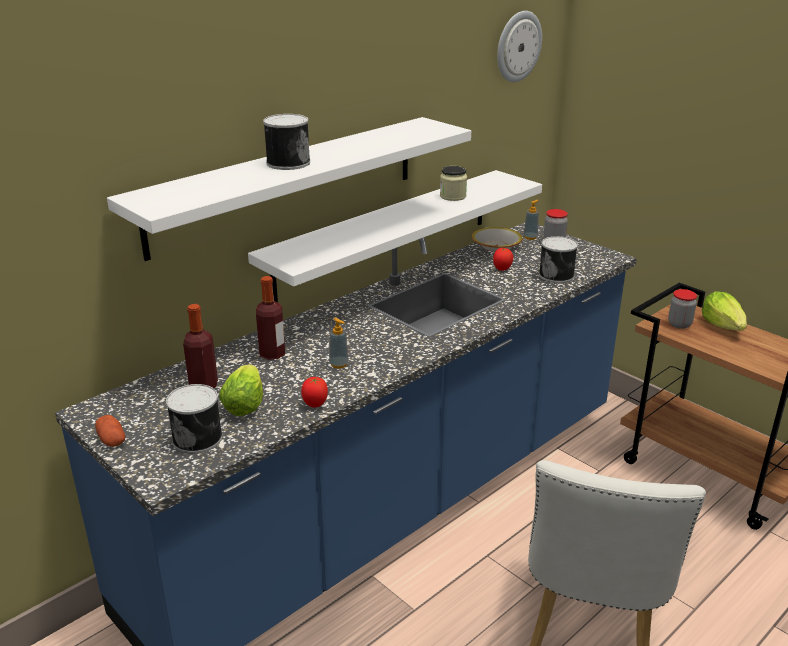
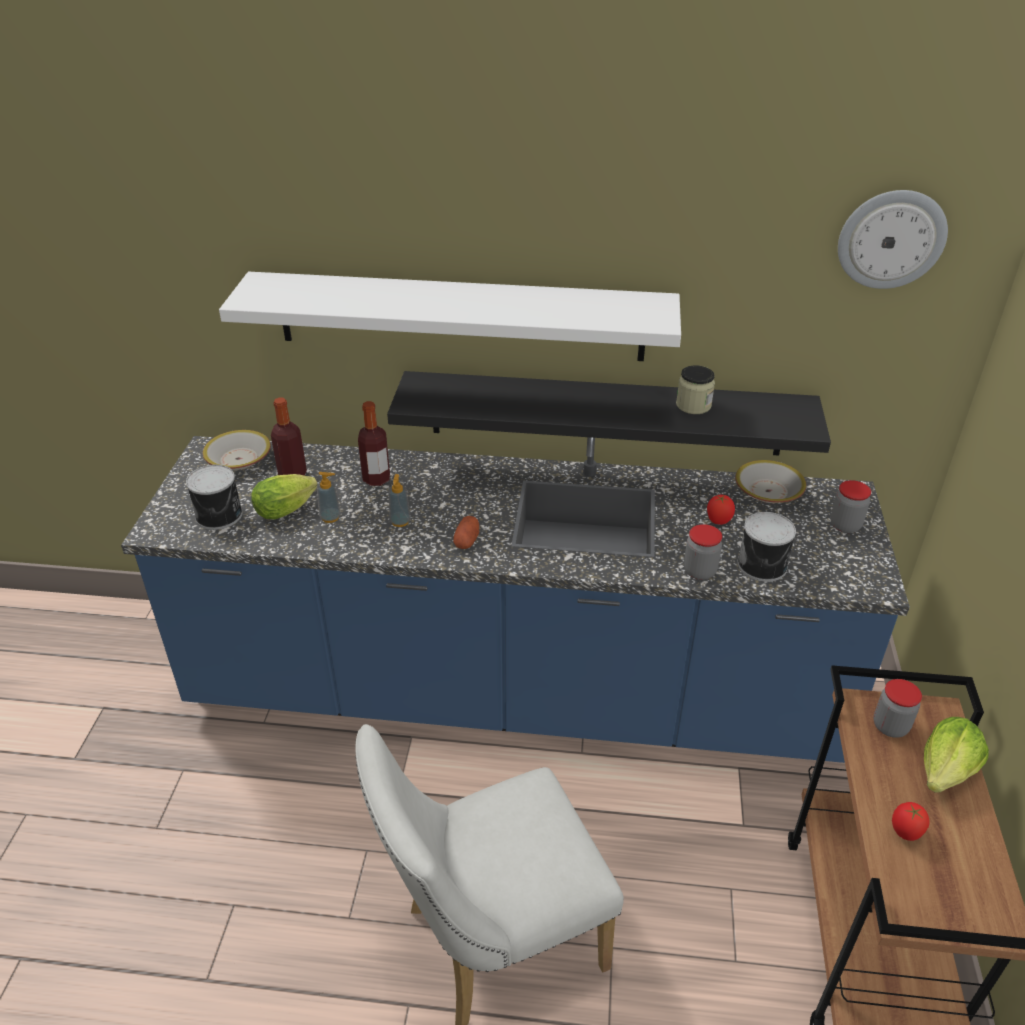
camera: 50 degrees right, 10 degrees up
(112, 440) = (182, 480): potato -> potato (467, 541)
(135, 402) = (238, 459): none -> bowl
(287, 162) = (427, 296): can -> none
(315, 405) = (322, 544): tomato -> tomato (904, 833)
(386, 233) = (605, 413): white shelf -> black shelf
(530, 237) = (830, 503): soap dispenser -> soap dispenser (330, 517)
(538, 293) = (699, 571): none -> jar

